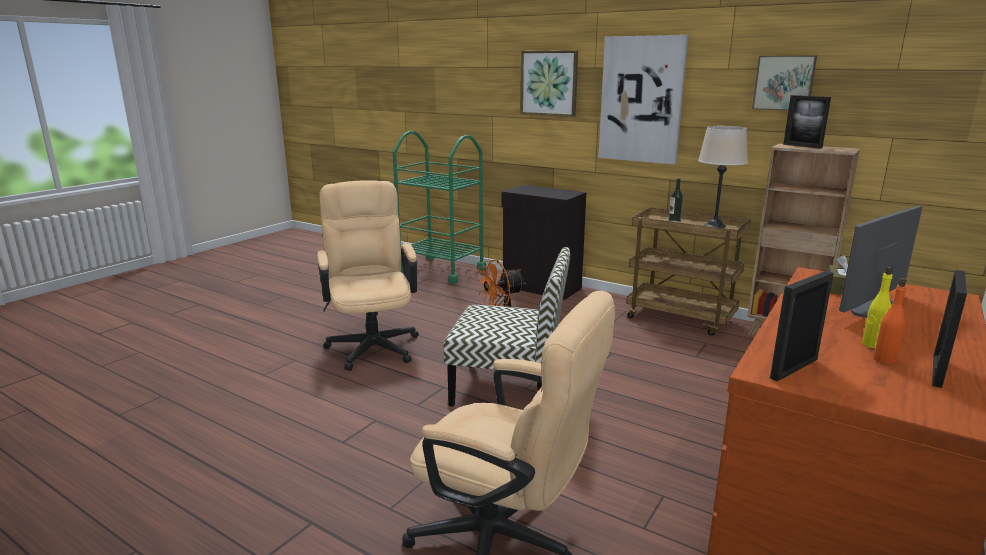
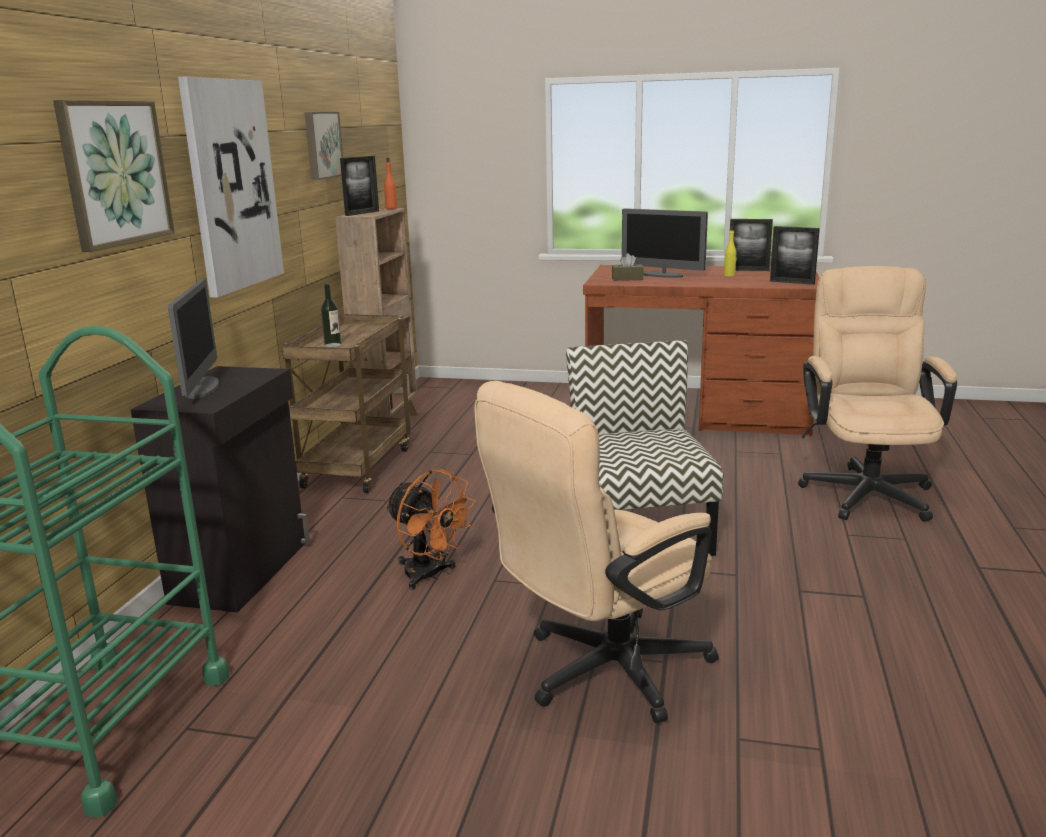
camera: 110 degrees left, 0 degrees up
(544, 190) = (201, 388): none -> monitor
(715, 225) = (346, 332): beige table lamp -> none
(884, 360) = (748, 274): orange bottle -> orange bottle (391, 208)

